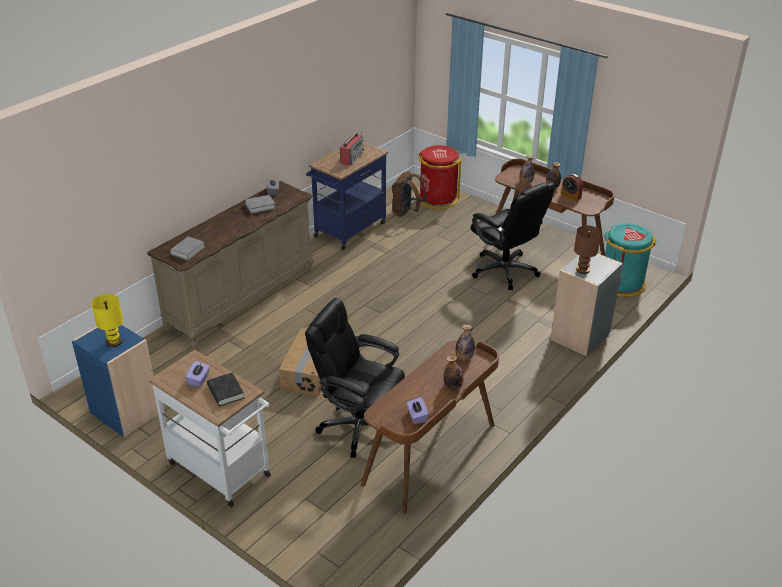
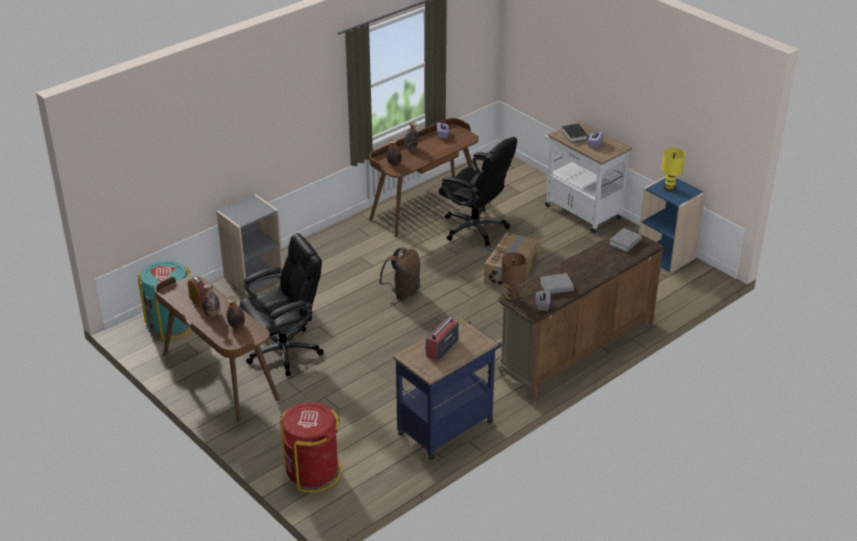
camera: 170 degrees left, 0 degrees up
(406, 213) = (364, 450): brown backpack -> brown backpack (402, 293)
(505, 270) = (284, 351): black office chair -> black office chair turned 90 degrees clockwise
(583, 269) = (257, 208): brown table lamp -> brown table lamp (512, 297)

